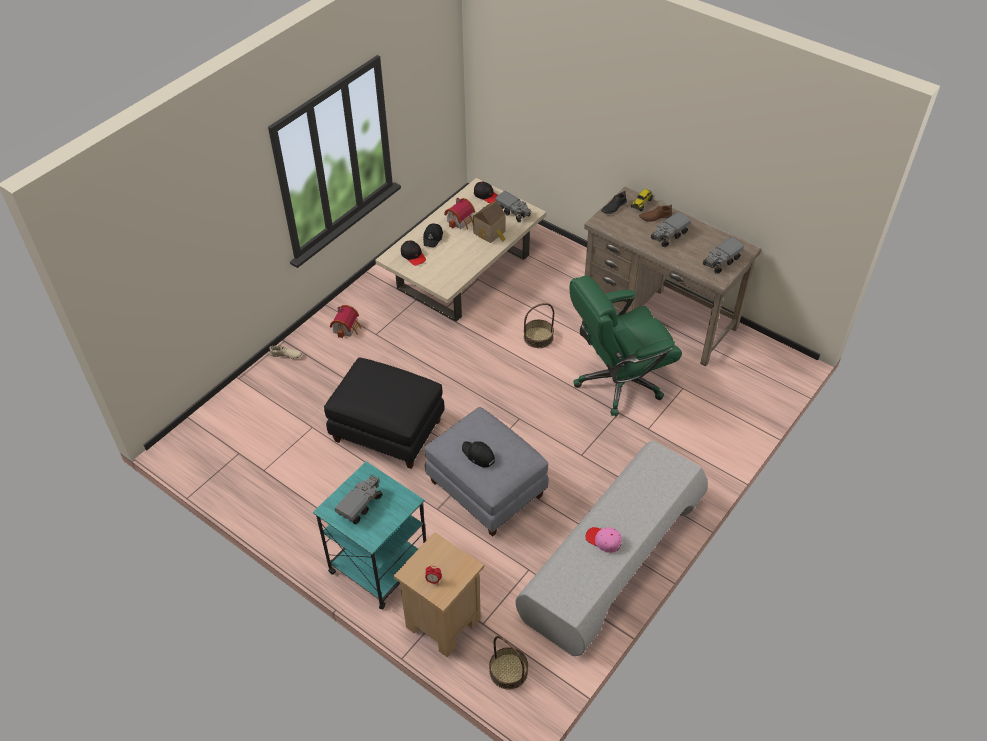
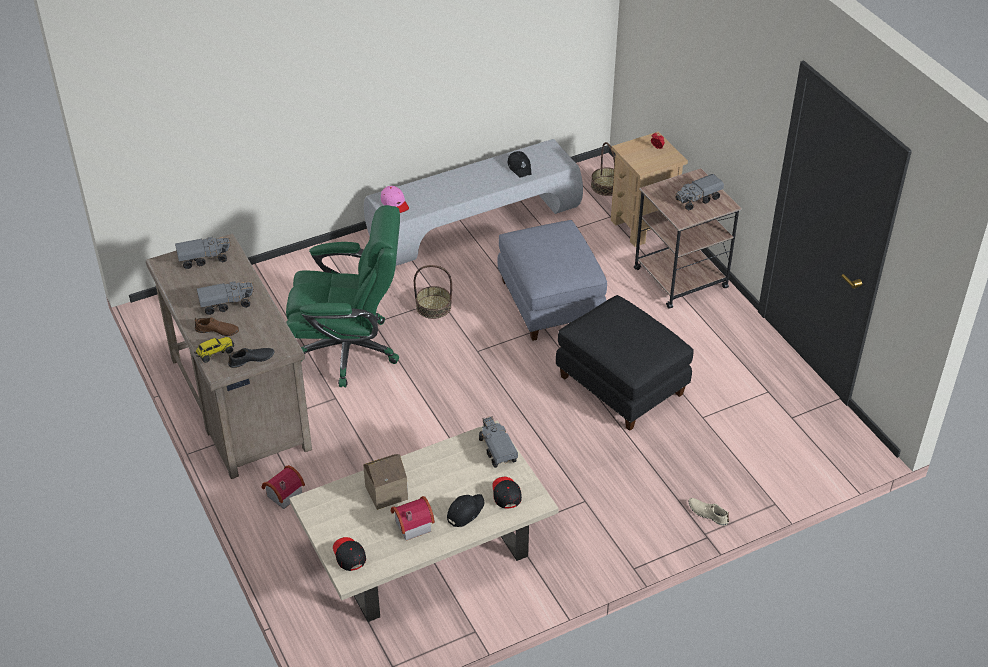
camera: 155 degrees left, 5 degrees down
(347, 328) = (617, 522): toy house -> toy house (282, 494)
(378, 565) = (681, 279): turquoise cart -> brown cart
(478, 455) = (563, 245): black cap -> black cap (520, 167)
(513, 212) = (332, 511): toy truck -> toy truck (497, 450)
(538, 337) = (395, 427): basket -> basket (433, 307)
(603, 540) = (492, 176): pink cap -> pink cap (395, 203)

